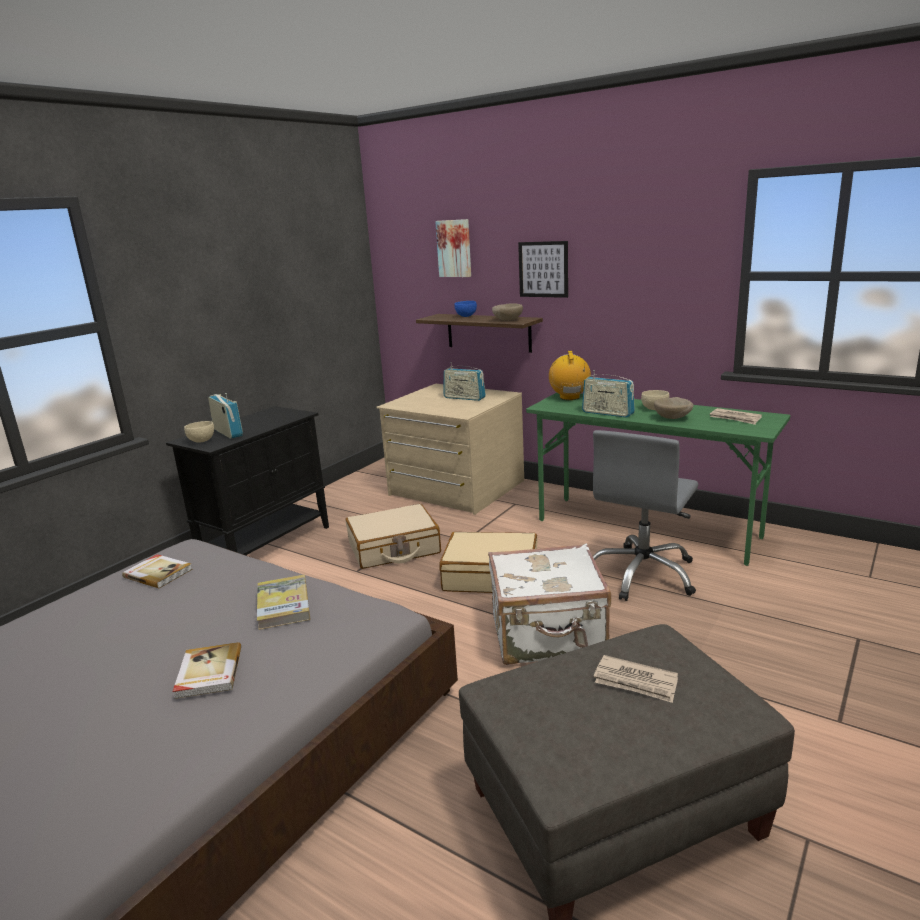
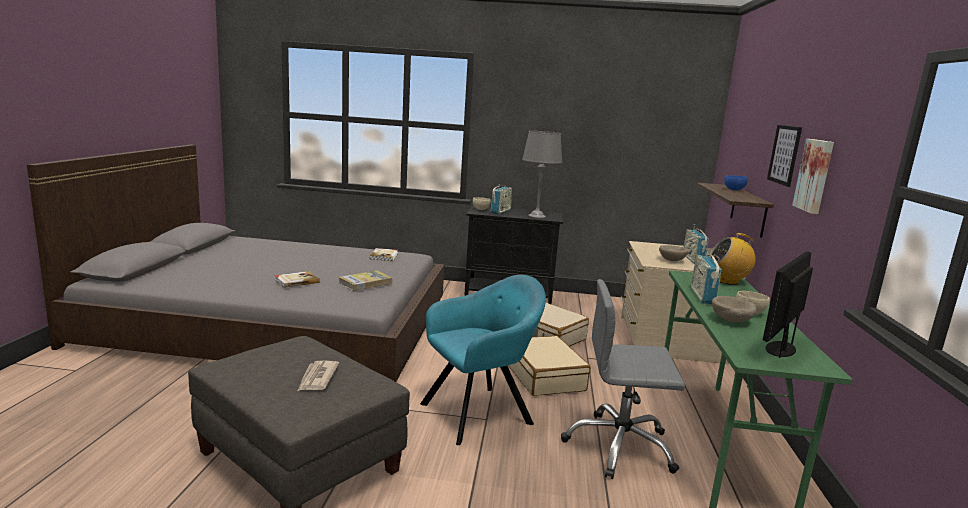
camera: 60 degrees right, 5 degrees down
(276, 419) = (536, 216): none -> grey table lamp
(454, 248) = (752, 126): picture -> picture (815, 175)
(507, 320) = (739, 197): beige bowl -> beige bowl (672, 260)
(548, 636) = (480, 412): white suitcase -> turquoise armchair
(569, 397) = (727, 281): radio -> radio turned 150 degrees counterclockwise
(735, 418) = (780, 348): newspaper -> monitor

